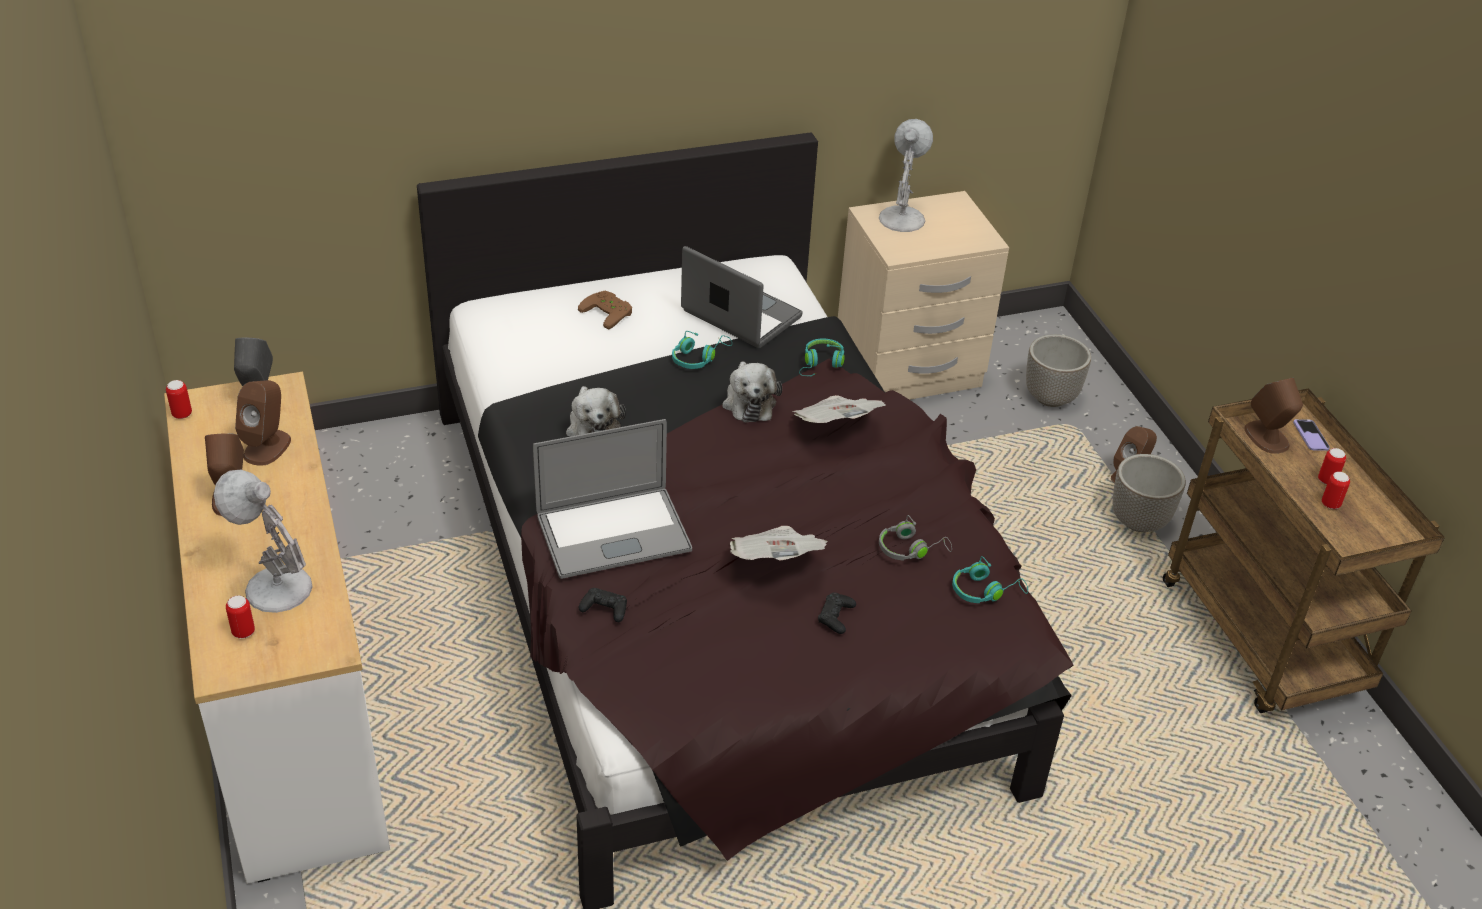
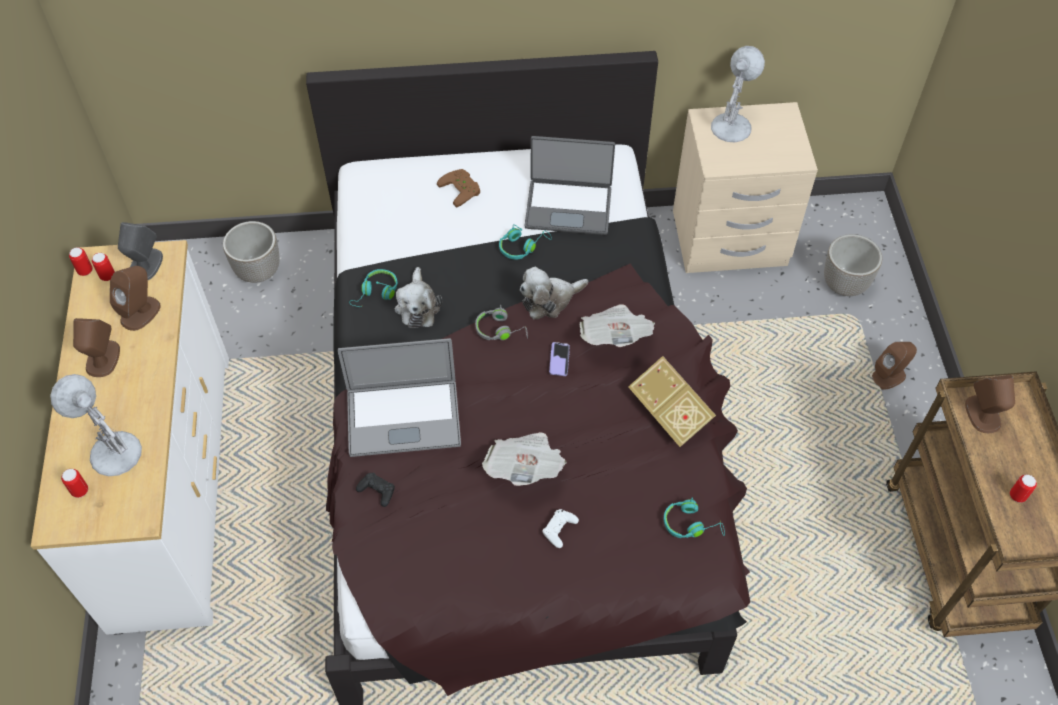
camera: 15 degrees right, 15 degrees up
(739, 315) = (568, 207): laptop -> laptop turned 135 degrees clockwise
(749, 402) = (549, 300): plush toy -> plush toy turned 60 degrees clockwise
(821, 364) = (620, 269): turquoise headphones -> turquoise headphones (376, 293)
(836, 617) = (559, 529): black game controller -> white game controller
(910, 549) = (640, 472): grey headphones -> grey headphones (500, 330)
(925, 489) = (671, 412): none -> book
(1138, 521) = (883, 421): planter -> planter (257, 271)
(1310, 436) = (1024, 419): phone -> phone (559, 360)
(1327, 480) = (1023, 469): can -> can (107, 276)

